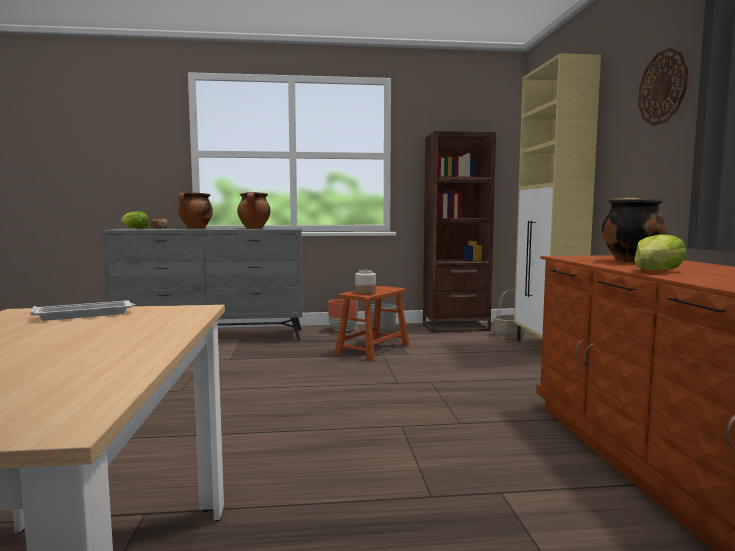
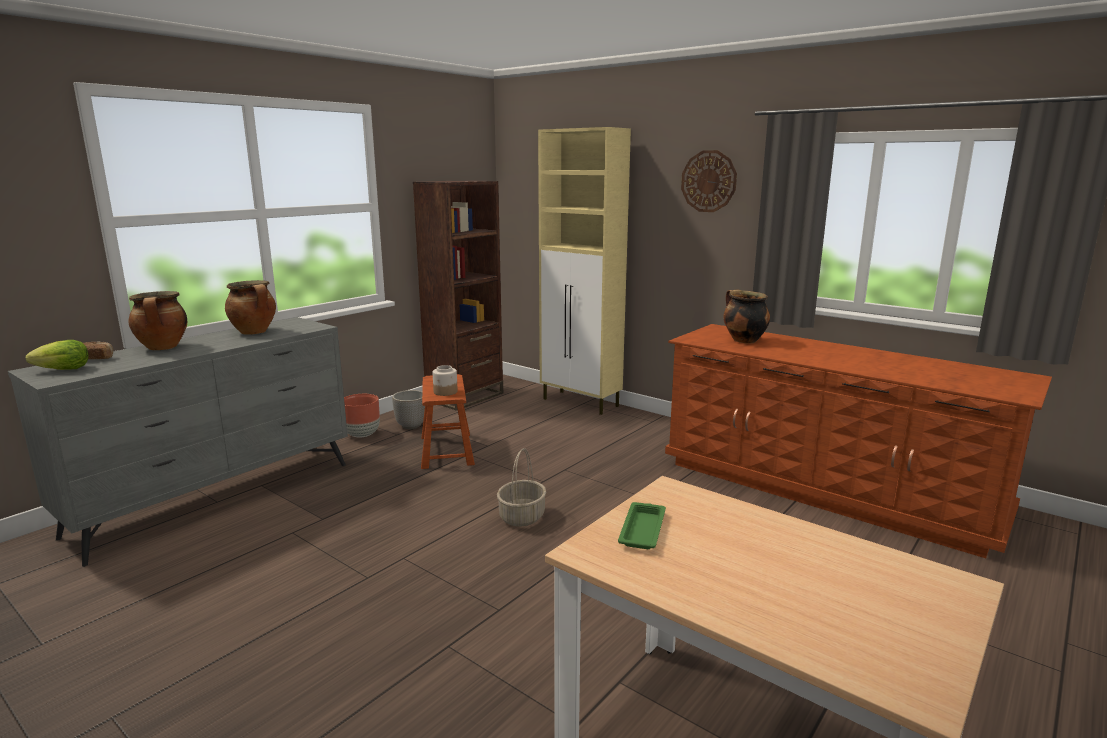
camera: 45 degrees left, 10 degrees up
(86, 315) = (642, 529): white tray -> green tray
(509, 334) = (526, 394): basket -> basket (522, 517)
(657, 271) = (800, 357): lettuce -> none

